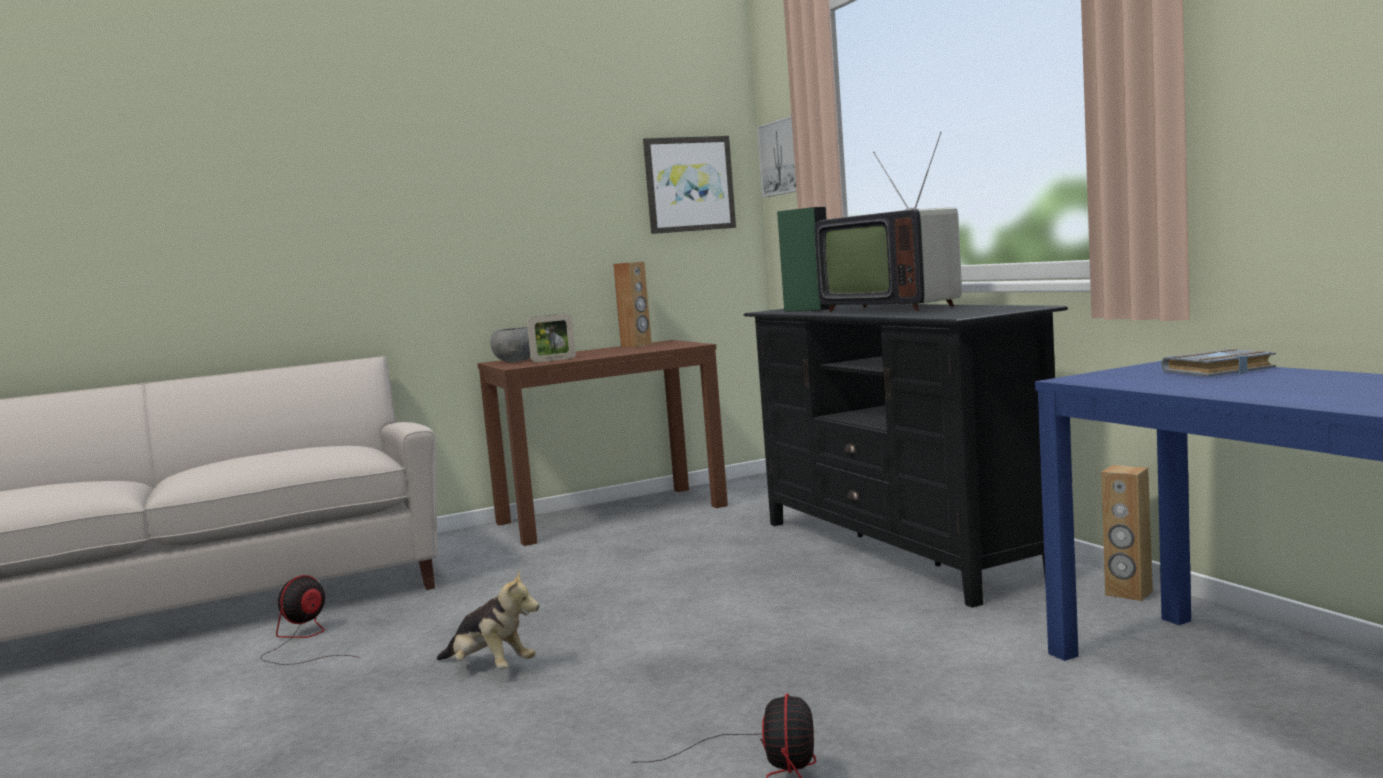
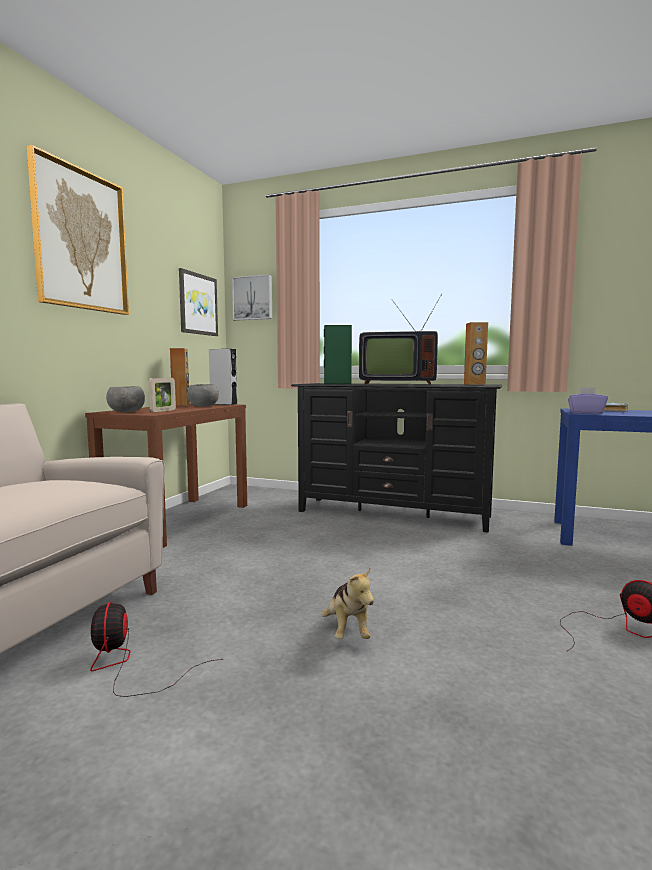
camera: 45 degrees left, 0 degrees up
(466, 147) = (81, 240): none -> picture
(490, 668) = (347, 631): plush toy -> plush toy turned 90 degrees clockwise
(643, 349) = (203, 406): none -> grey bowl
(690, 343) = (223, 404): none -> grey speaker
(1092, 378) = (586, 413): none -> purple tissue box
(1128, 593) = (520, 515): brown speaker -> brown speaker (474, 384)

